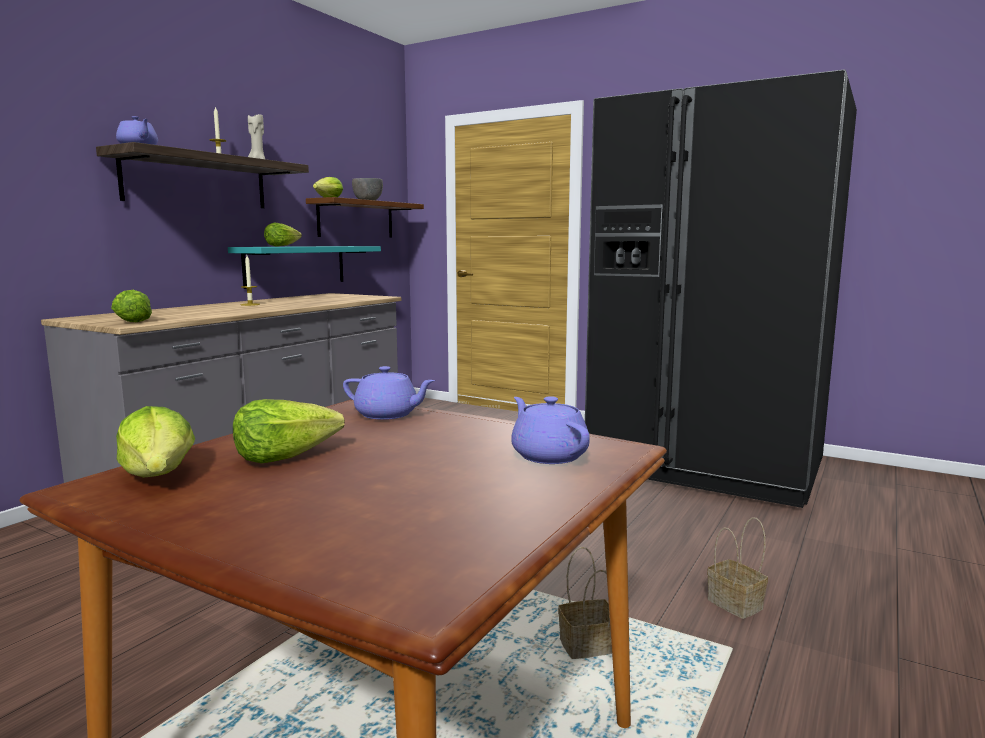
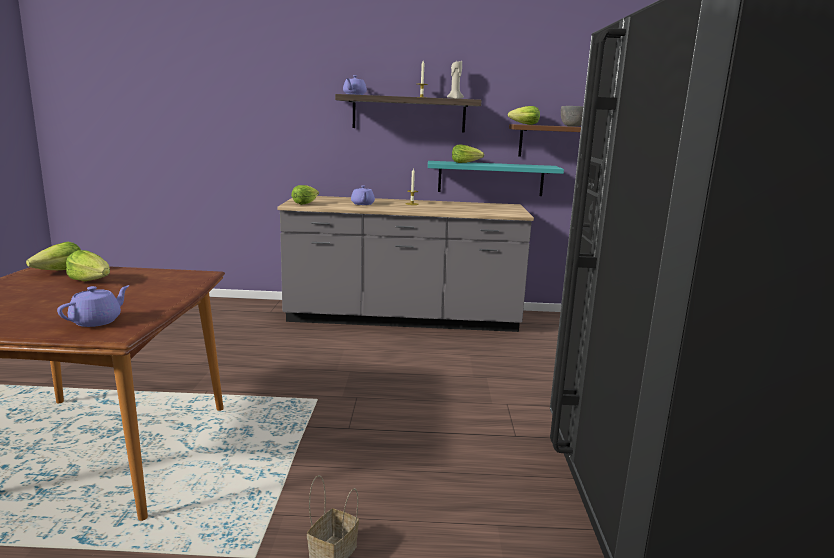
camera: 60 degrees right, 5 degrees up
(388, 415) = (181, 282): purple teapot -> purple teapot (362, 204)
(586, 648) = (228, 488): basket -> none

